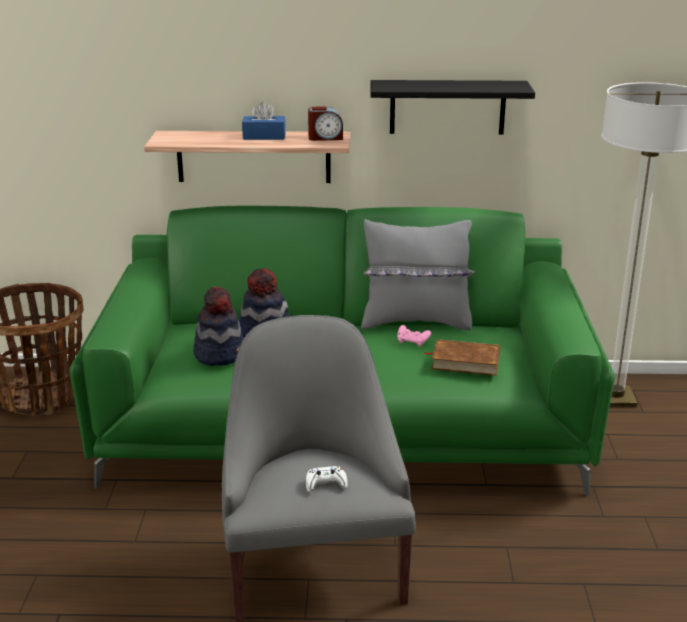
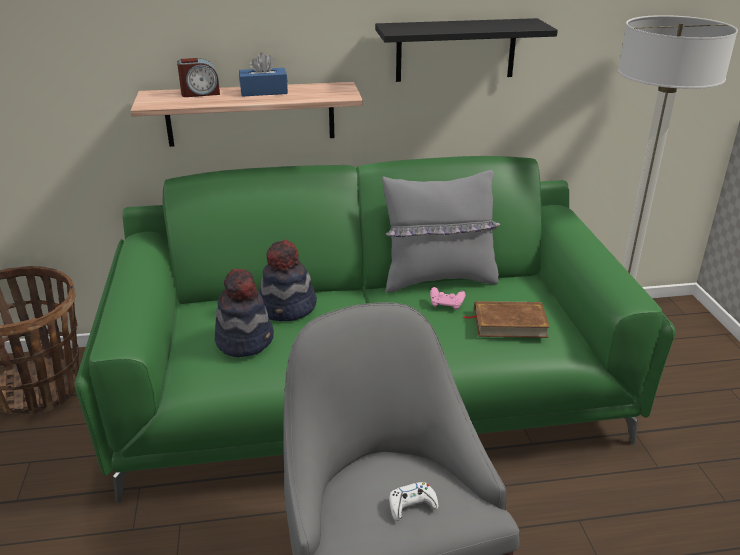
camera: 10 degrees left, 5 degrees up
(325, 138) = (331, 90): alarm clock -> alarm clock (200, 93)

